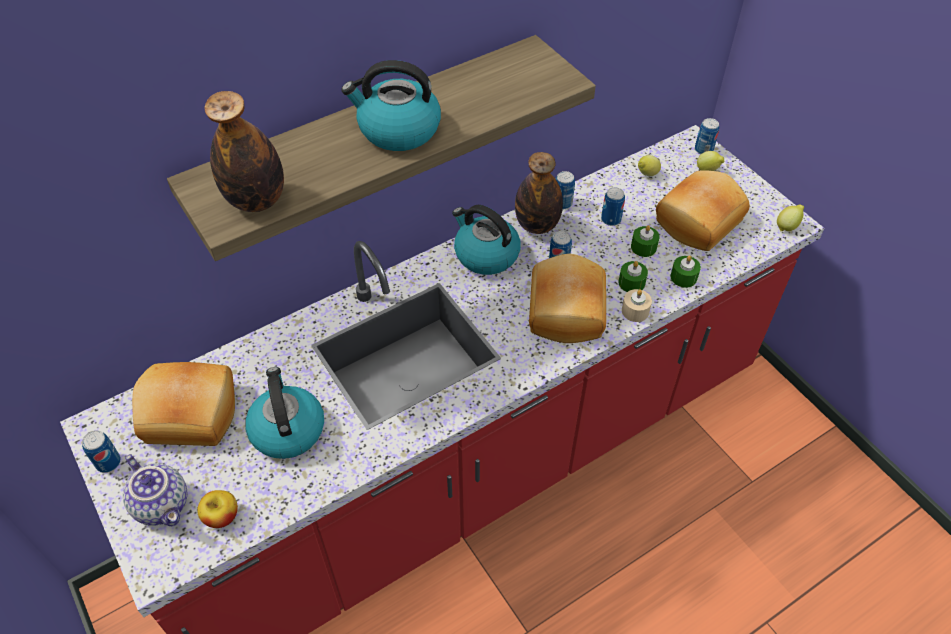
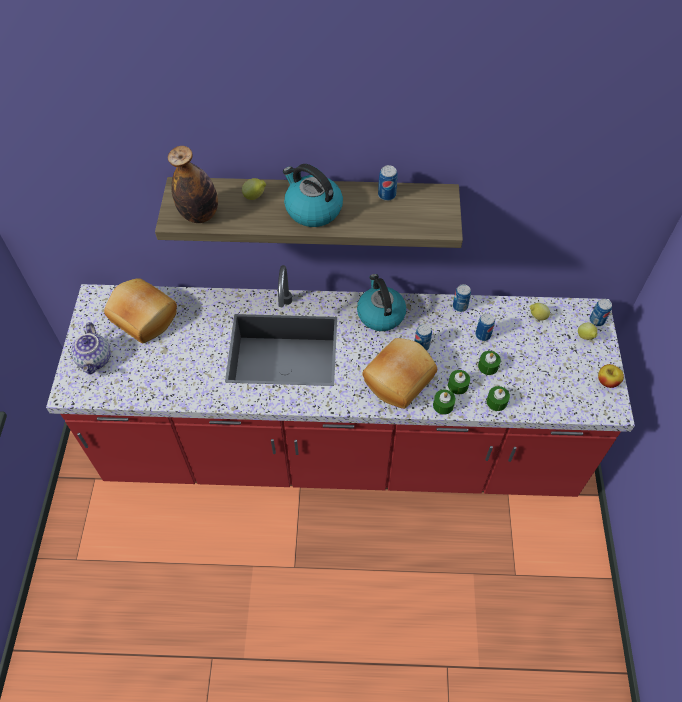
camera: 35 degrees right, 5 degrees up
(108, 462) = (87, 320): can -> can (387, 195)
(221, 517) = (117, 384): apple -> apple (607, 381)
(287, 429) = (184, 356): kettle -> none
(537, 225) = (430, 312): bottle -> none
(635, 311) = (443, 405): beige candle -> green candle
(696, 220) = (543, 368): bread -> none
(787, 226) = (606, 409): lemon -> lemon (255, 196)

